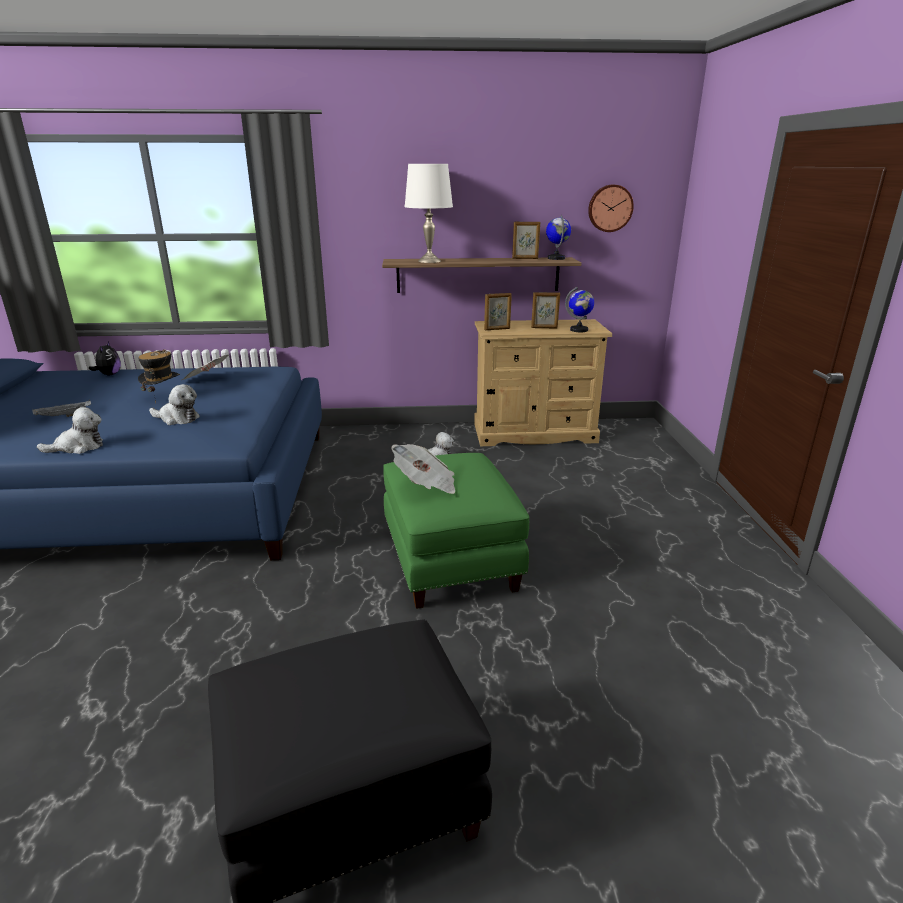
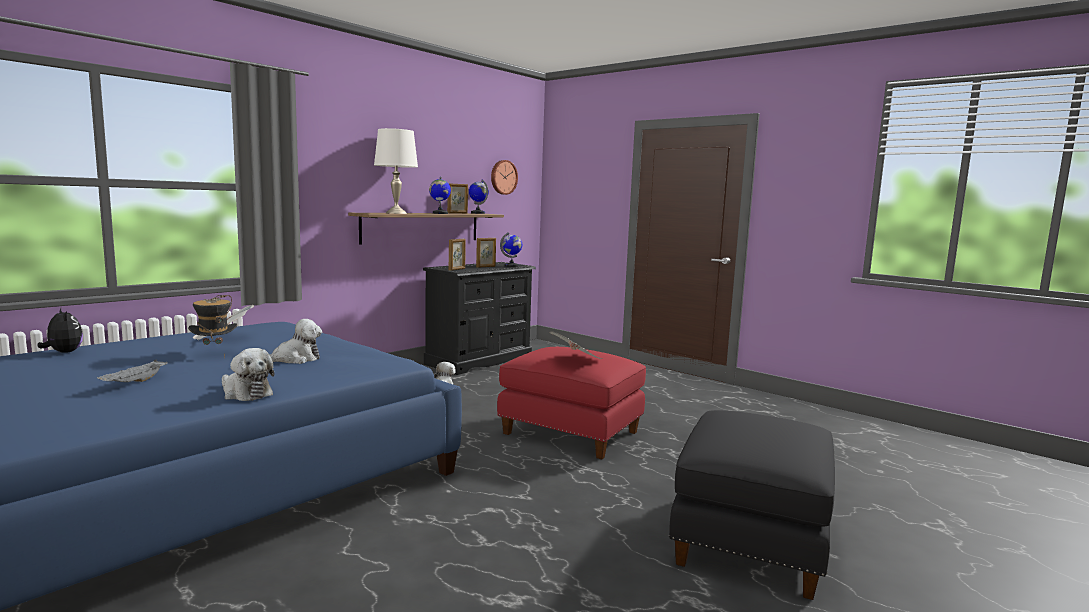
camera: 45 degrees left, 15 degrees down
(78, 447) = (245, 393): plush toy -> plush toy turned 105 degrees clockwise
(452, 561) = (572, 432): green ottoman -> red ottoman
(488, 260) = (440, 213): none -> globe
(534, 433) = (479, 360): beige dresser -> black dresser

